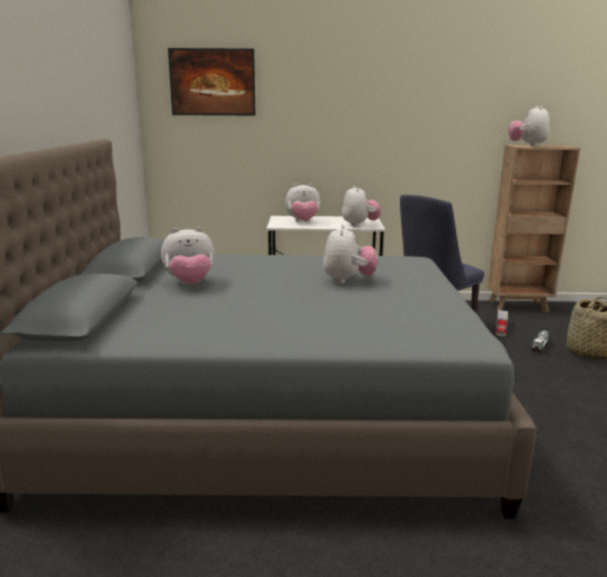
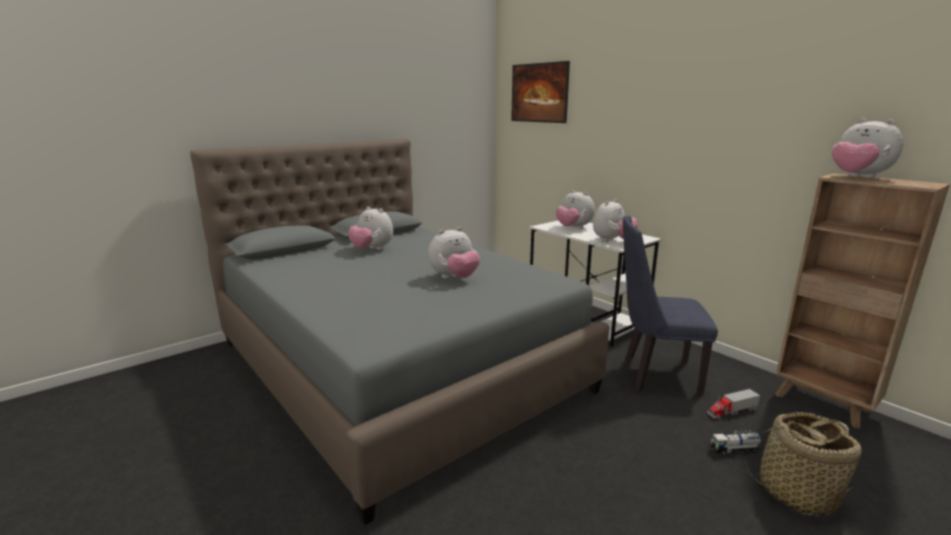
camera: 50 degrees right, 0 degrees up
(527, 145) = (857, 177): plush toy -> plush toy turned 90 degrees counterclockwise

